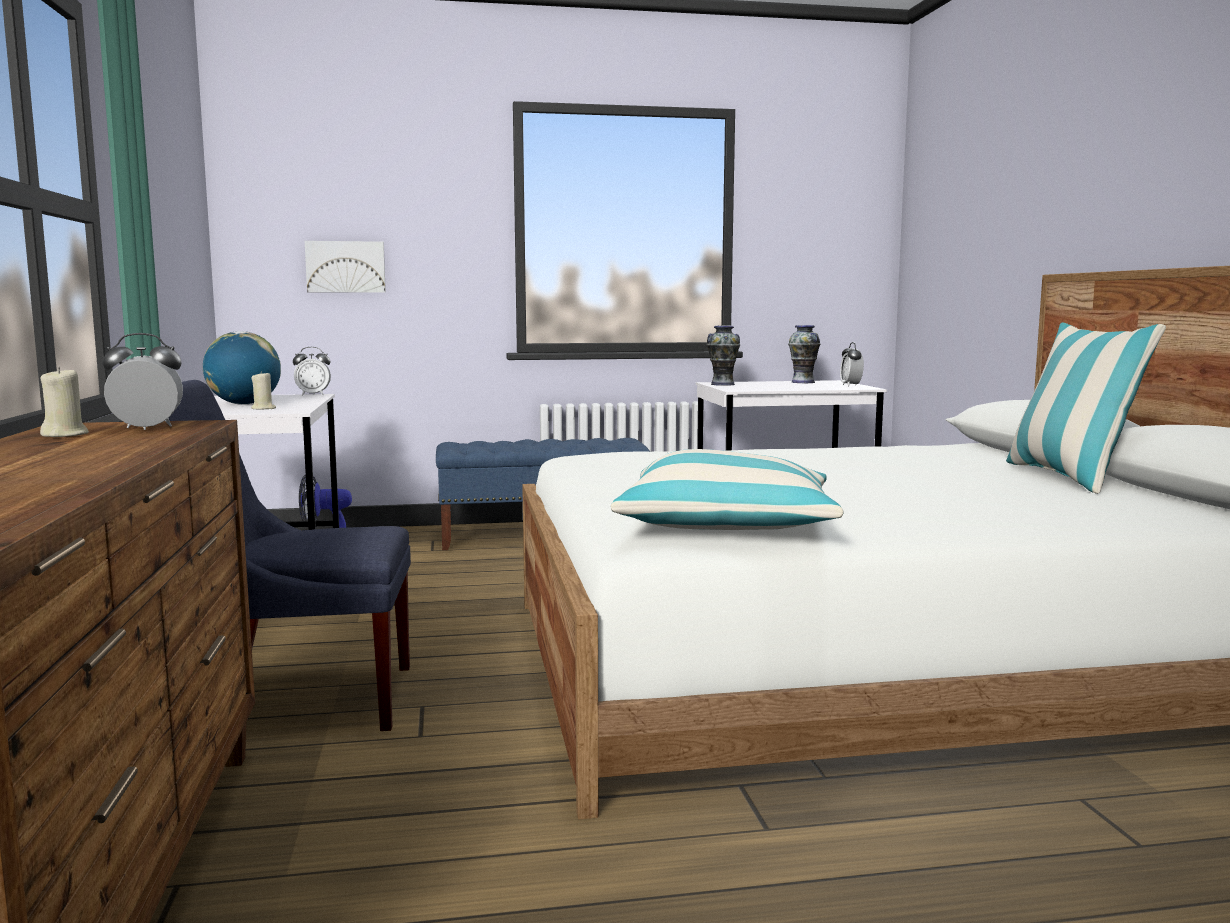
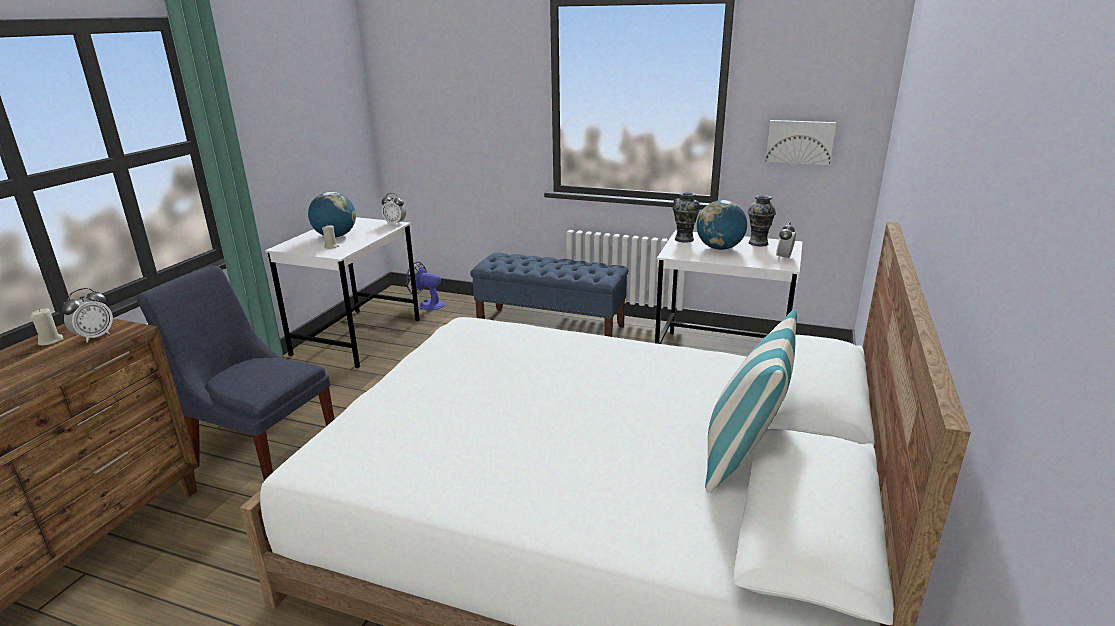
camera: 30 degrees right, 15 degrees up
(147, 428) = (95, 337): alarm clock -> alarm clock turned 105 degrees clockwise
(346, 267) = (444, 124): picture -> picture (800, 141)
(727, 524) = (375, 458): pillow -> none
(774, 385) = (719, 248): none -> globe

